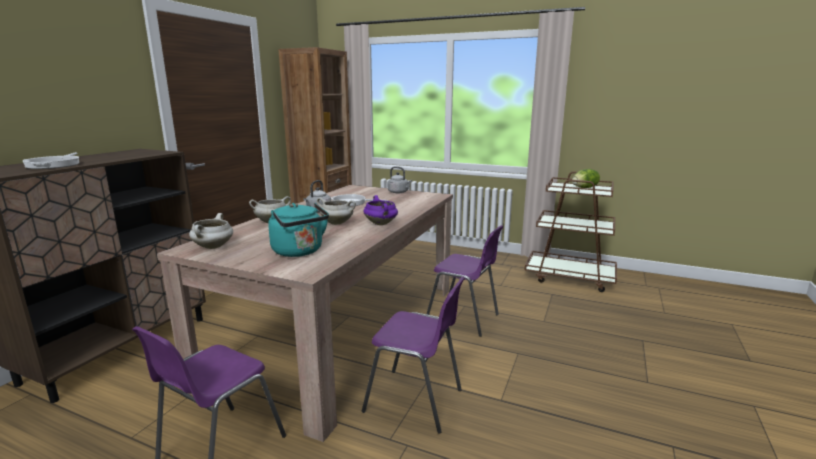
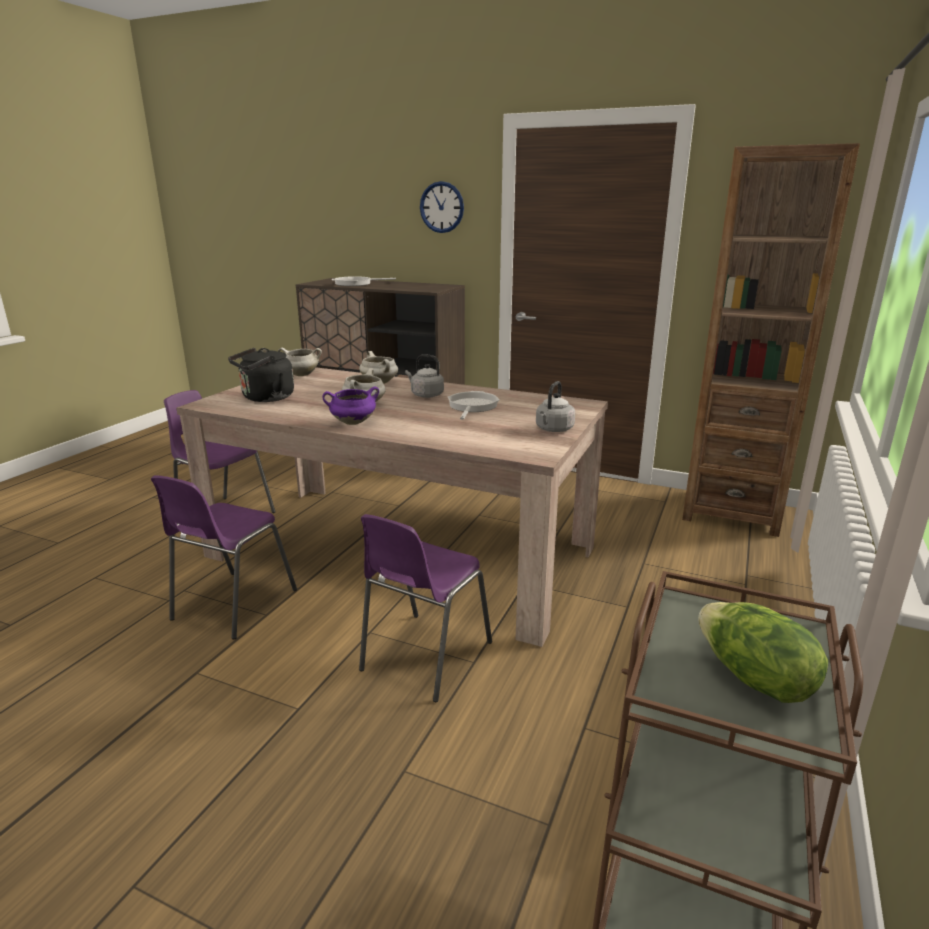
camera: 90 degrees right, 5 degrees up
(96, 74) = (442, 207): none -> wall clock
(299, 252) = (265, 398): turquoise kettle -> black kettle

